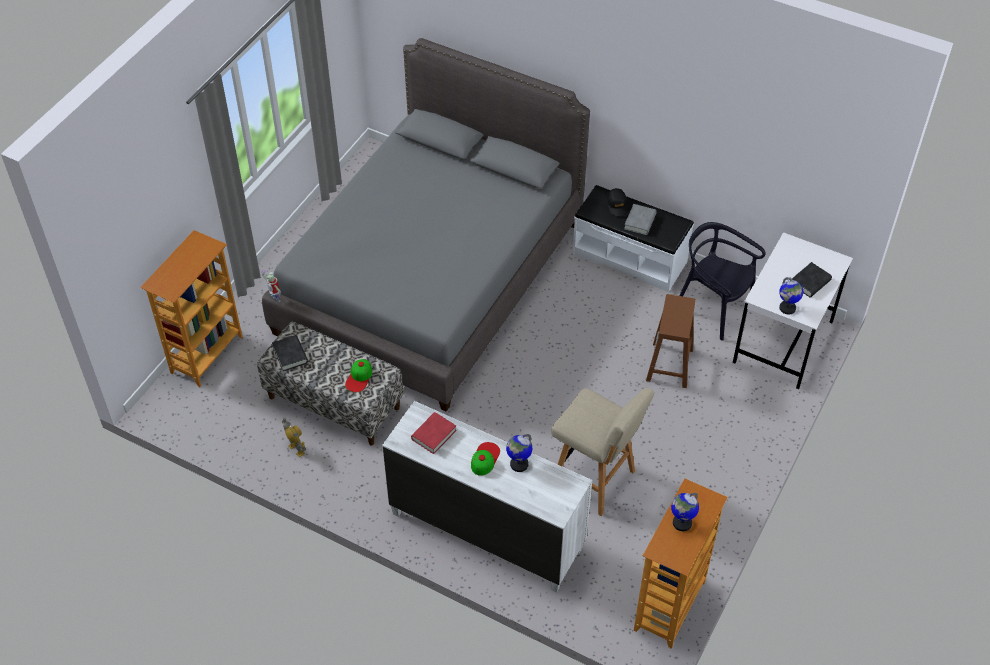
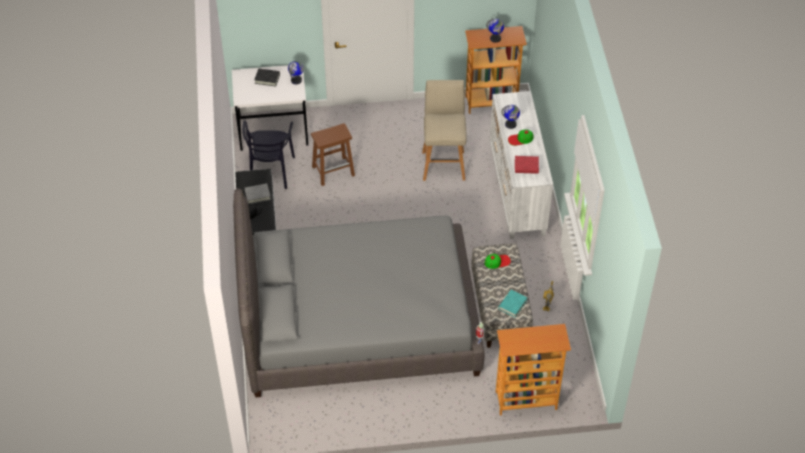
camera: 125 degrees left, 0 degrees up
(290, 355) = (512, 305): black book -> turquoise book

